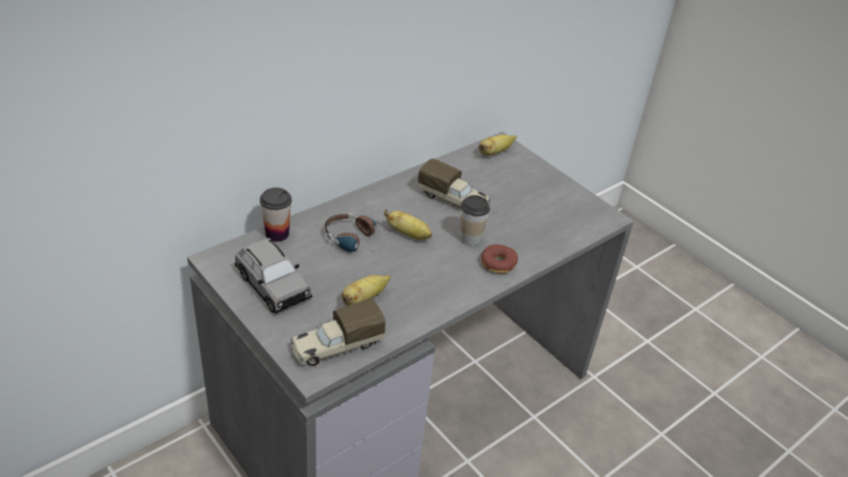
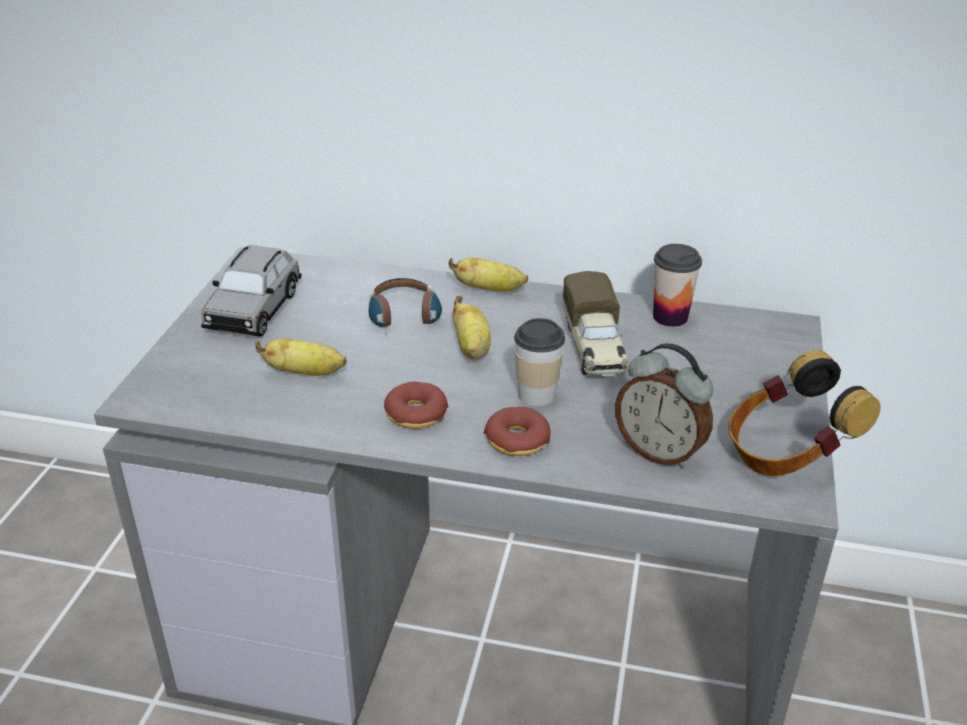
camera: 55 degrees right, 5 degrees down
(277, 234) = (344, 272): cup -> cup (670, 317)
(336, 346) = (199, 393): toy truck -> none
(443, 282) = (416, 414): none -> donut
(494, 152) = (757, 331): banana -> banana (489, 289)
(547, 231) = (659, 452): none -> alarm clock
(582, 202) = (786, 454): none -> headphones

